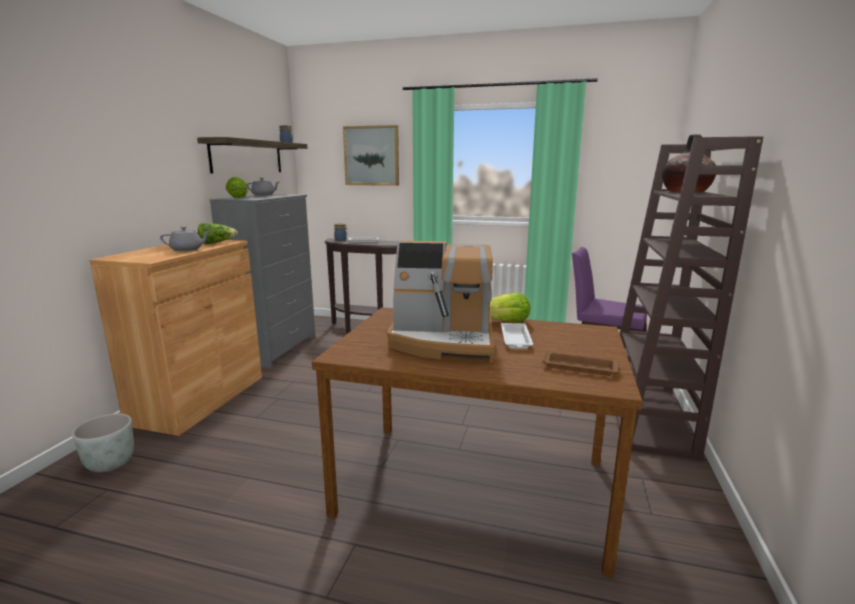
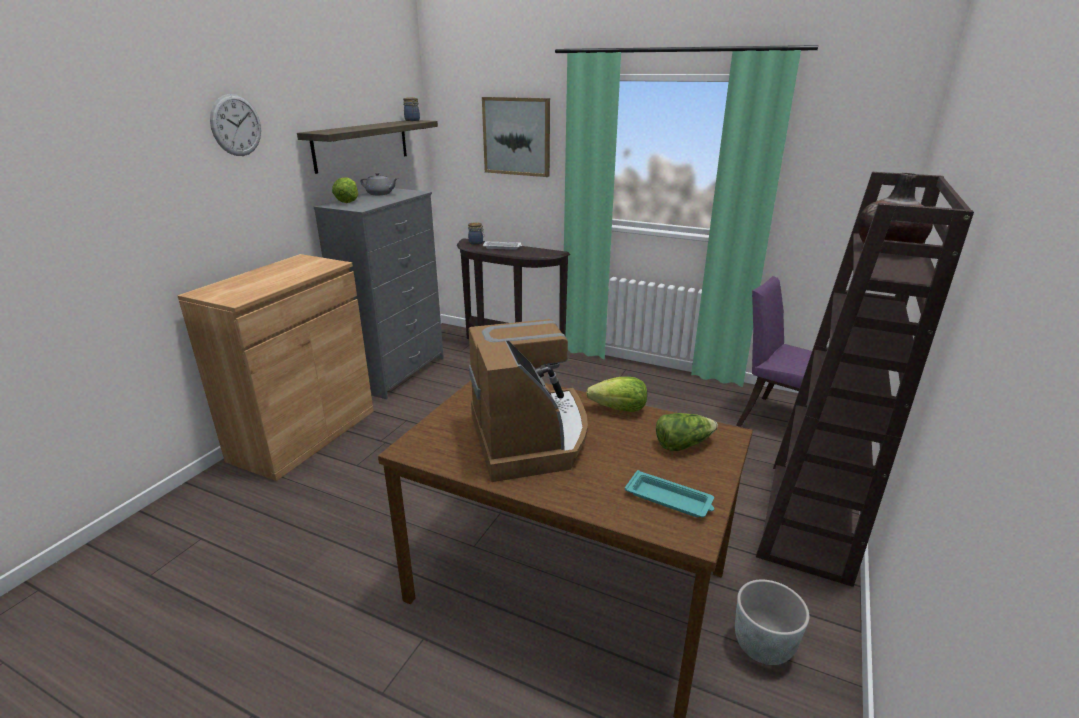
camera: 10 degrees right, 10 degrees up
(111, 464) = (208, 508): grey planter -> grey planter (763, 646)
(148, 122) = (236, 125): none -> wall clock
(187, 249) = (281, 280): grey teapot -> none
(216, 243) = (316, 267): lettuce -> lettuce (683, 444)
(443, 341) = (531, 437): coffee machine -> coffee machine turned 120 degrees counterclockwise
(515, 339) = (616, 442): white tray -> none
(581, 368) = (670, 499): brown tray -> turquoise tray

